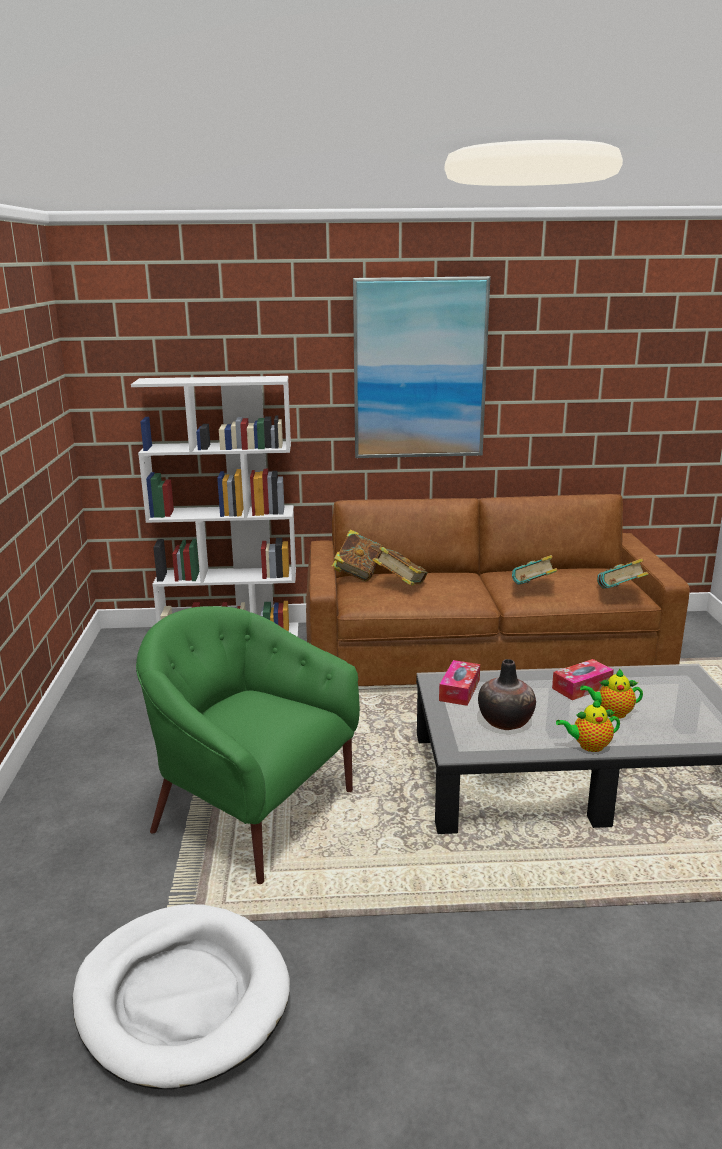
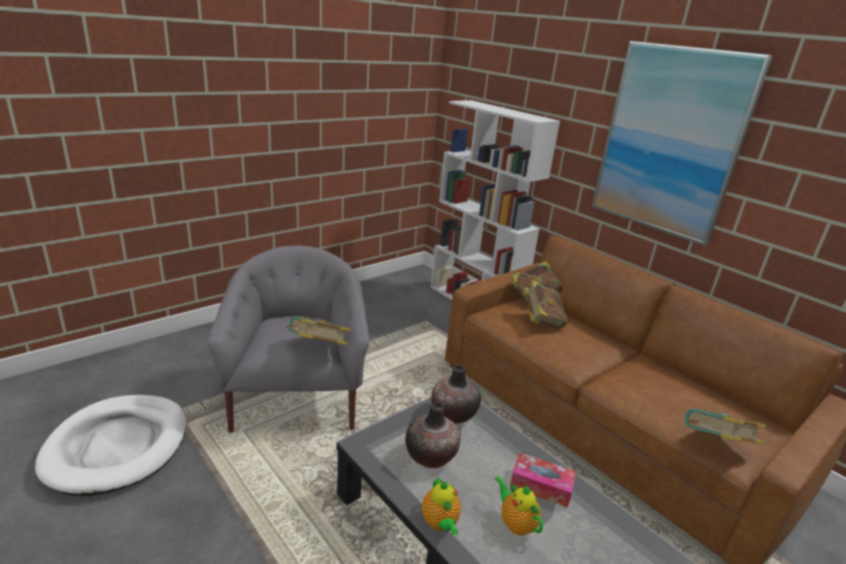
camera: 50 degrees right, 5 degrees up
(251, 811) = (296, 397): green armchair -> grey armchair
(459, 690) = (453, 414): tissue box -> vase
(533, 590) = (639, 388): book -> book (317, 348)
(588, 746) = (440, 523): teapot -> teapot turned 150 degrees counterclockwise

